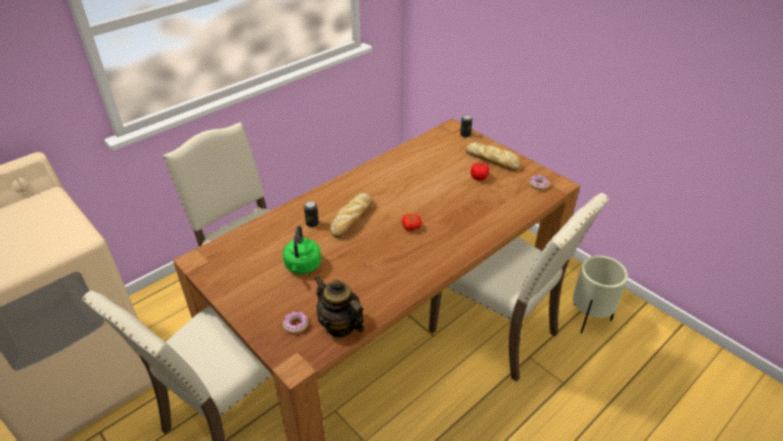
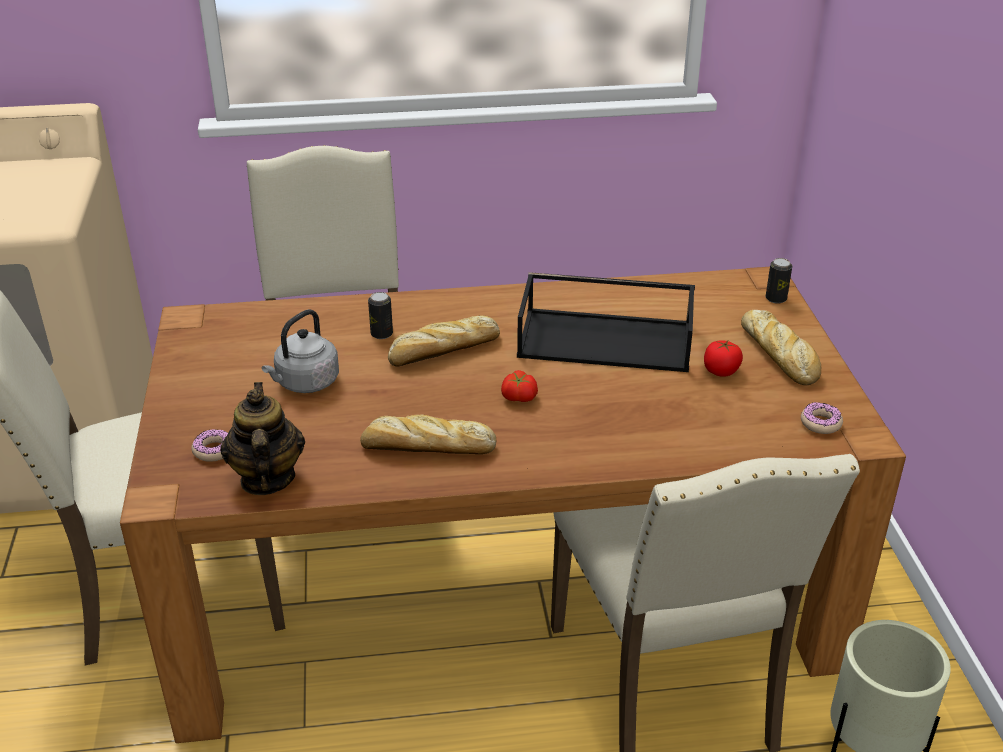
camera: 35 degrees right, 5 degrees down
(302, 267) = (305, 383): green kettle -> grey kettle
(397, 271) = (425, 447): none -> bread
(418, 182) = (607, 339): none -> black tray

